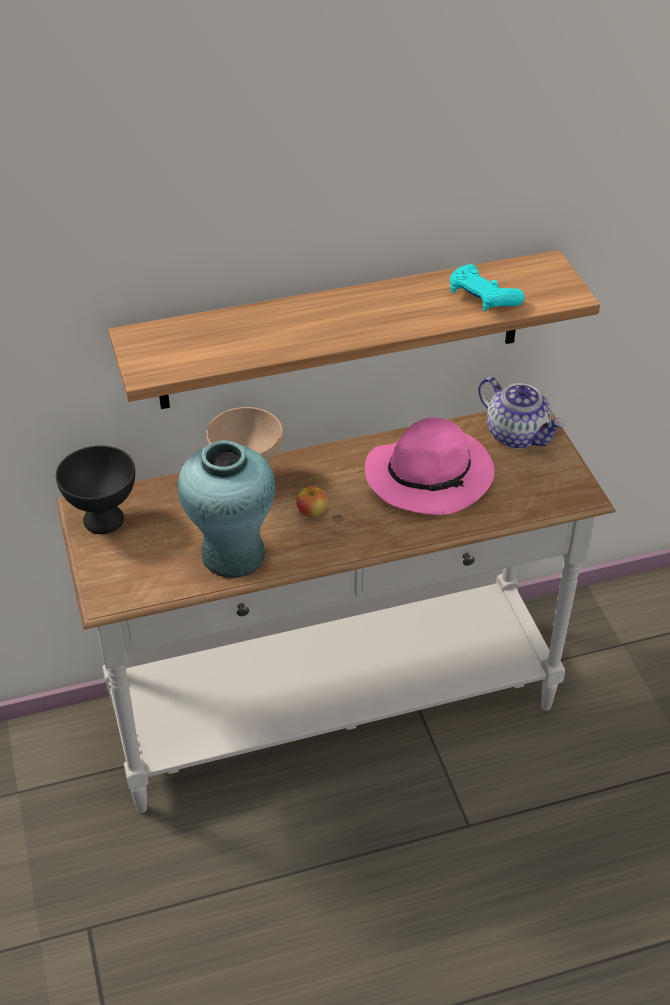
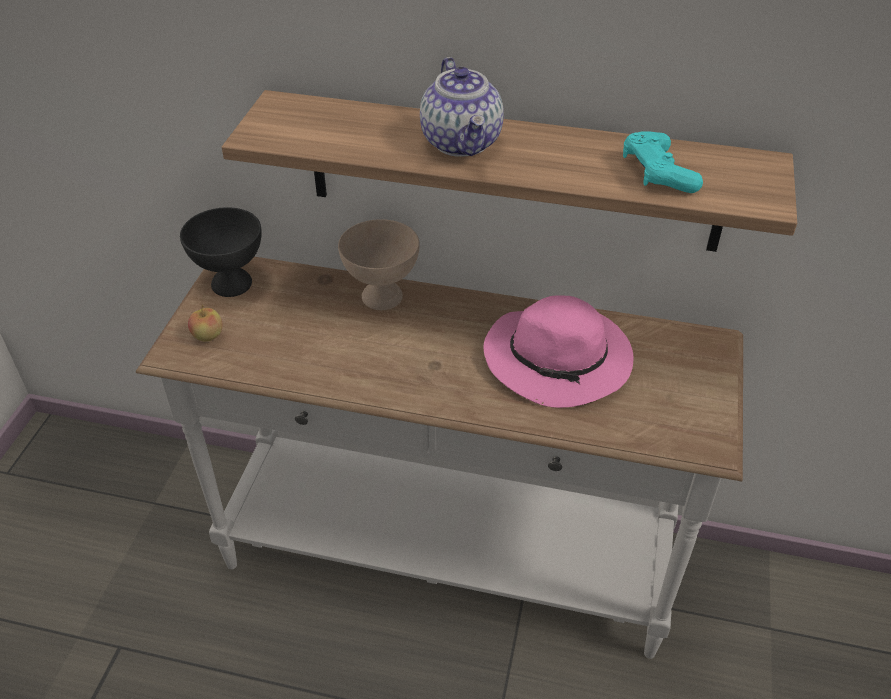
camera: 30 degrees right, 0 degrees up
(233, 555) = (310, 360): turquoise vase -> none
(312, 512) = (415, 350): apple -> apple (208, 336)
(518, 435) = (684, 355): teapot -> teapot (462, 142)

